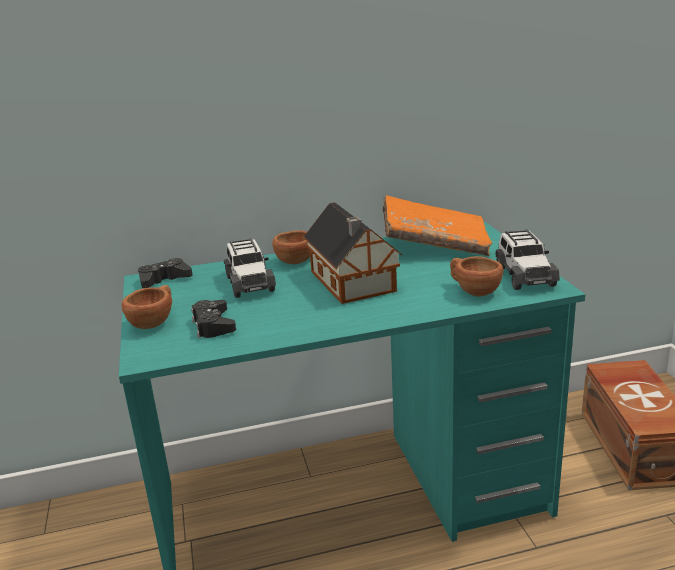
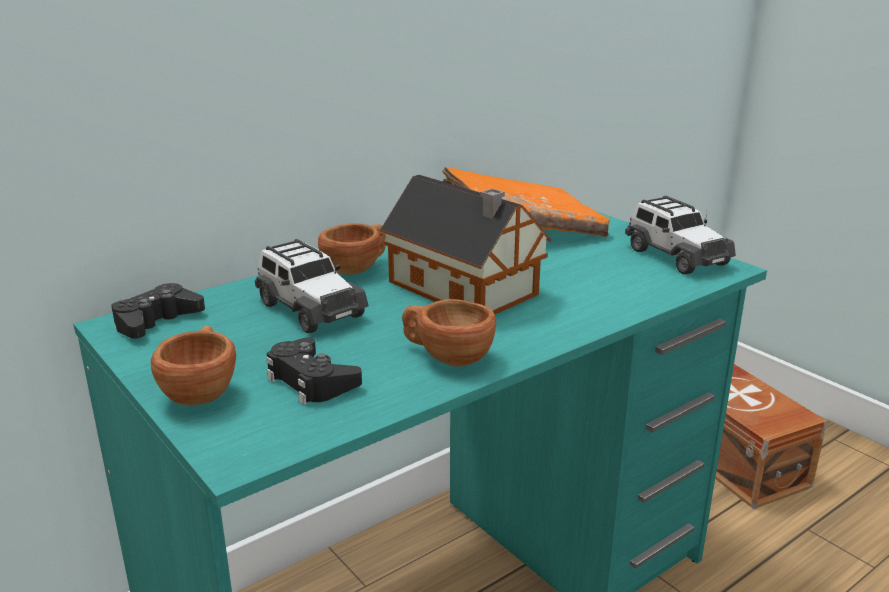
camera: 25 degrees left, 0 degrees up
(473, 290) = (635, 281): brown cup -> brown cup (446, 357)

